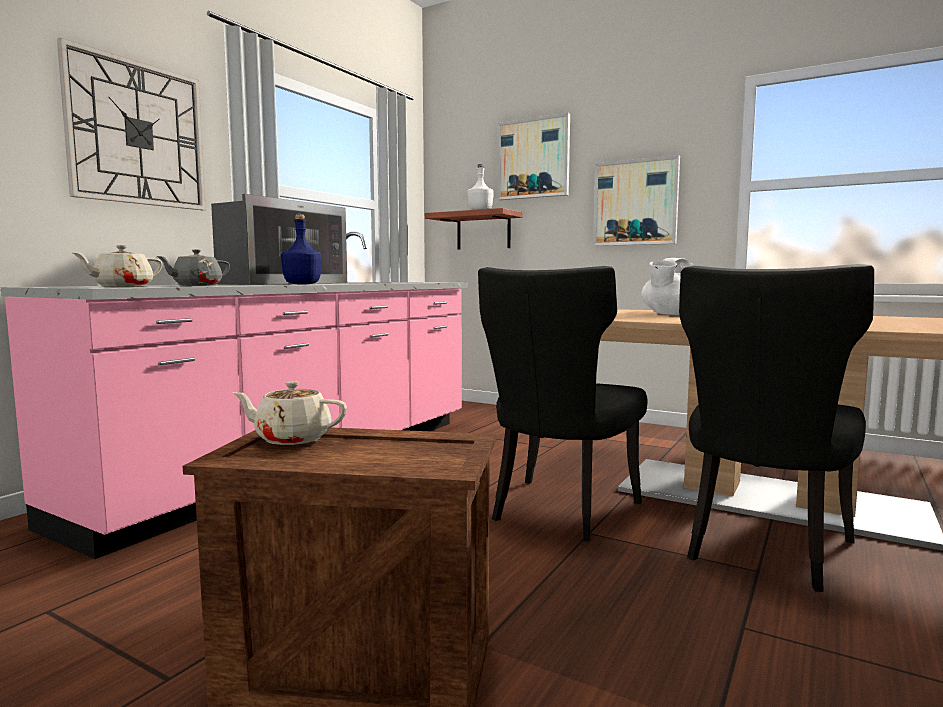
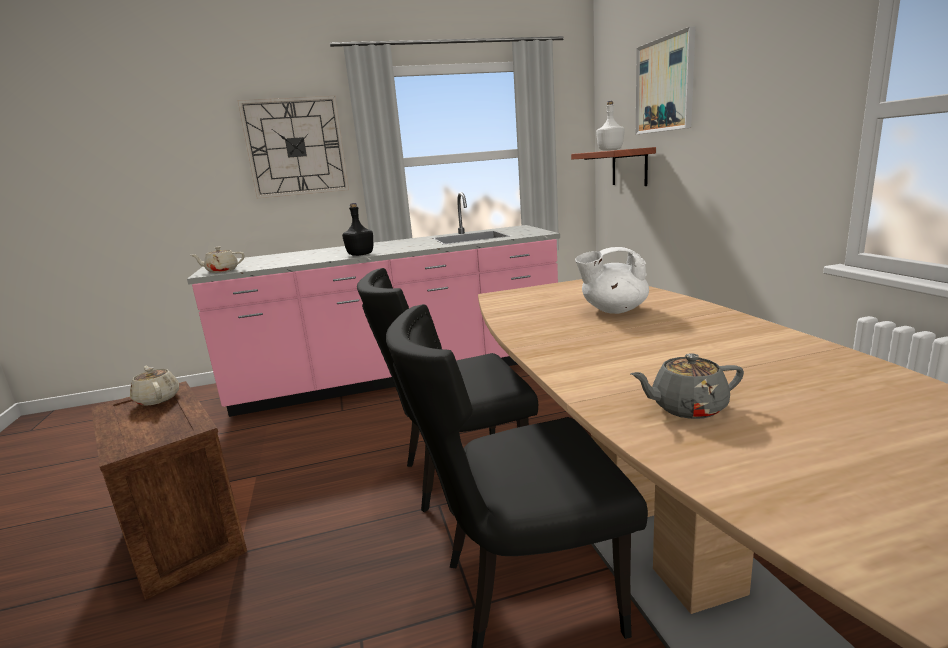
camera: 45 degrees right, 10 degrees up
(196, 285) = (283, 261): grey teapot -> grey teapot (687, 408)
(279, 283) = (378, 246): microwave -> none
(302, 284) = (361, 254): blue bottle -> black bottle
(635, 202) = (749, 136): picture -> none

